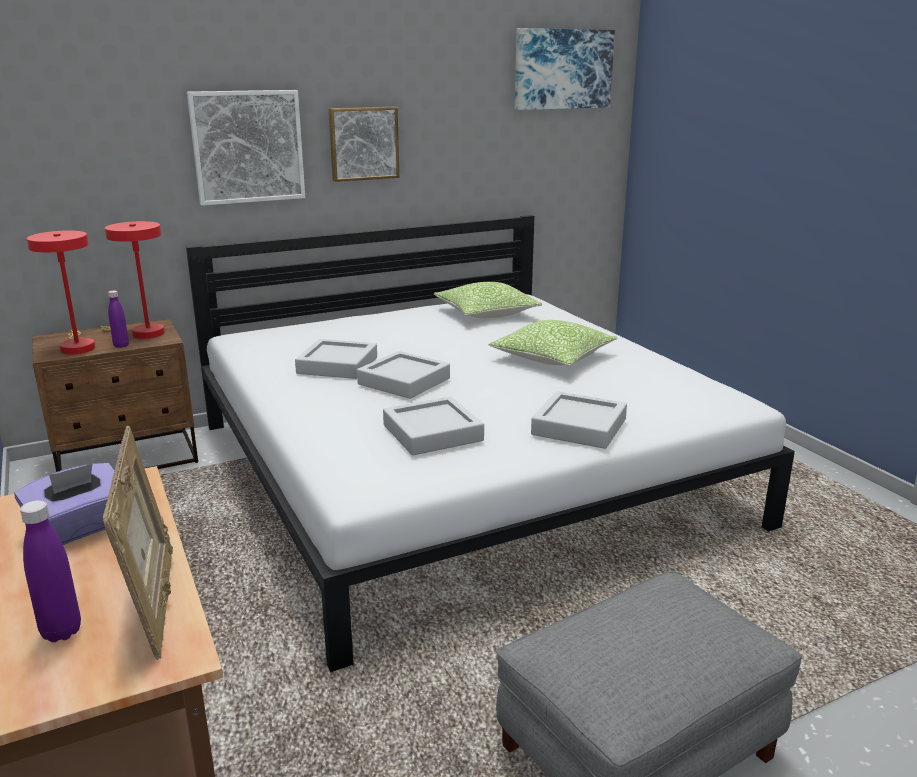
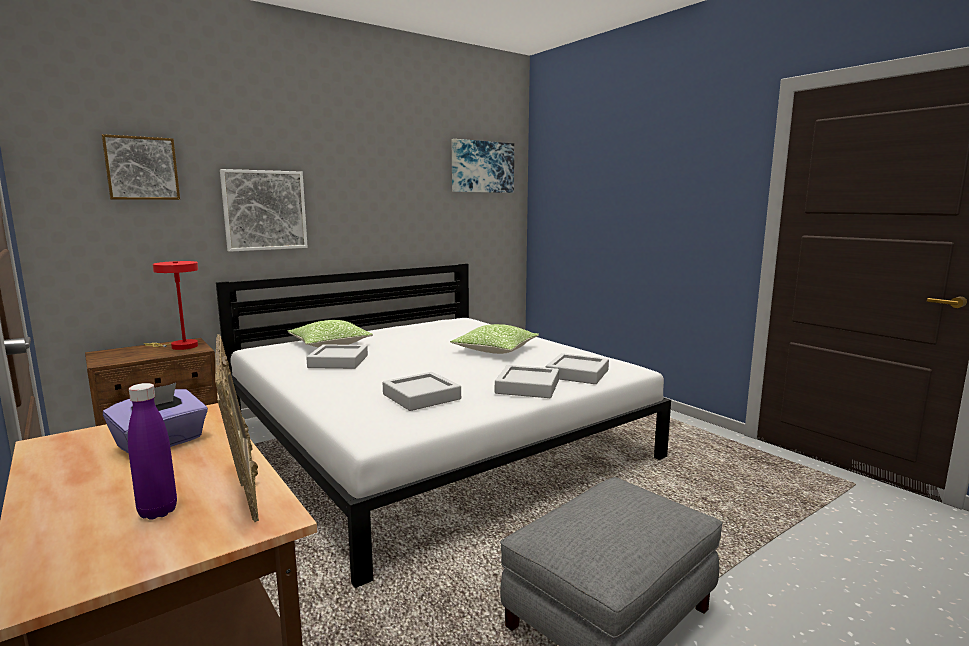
camera: 10 degrees left, 10 degrees down
(77, 347) = (125, 357): red table lamp -> none
(121, 345) = (163, 354): purple bottle -> none
(363, 143) = (349, 211): picture -> picture (141, 168)
(404, 381) = (391, 368): grey tray -> grey tray (577, 374)
(486, 313) = (441, 328): pillow -> pillow (330, 344)

